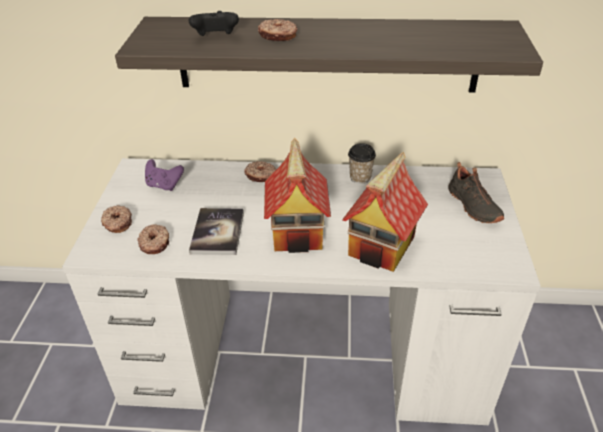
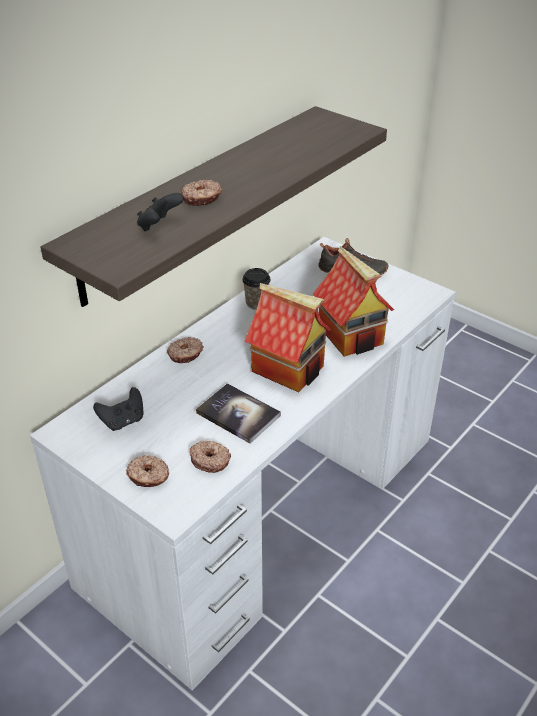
camera: 55 degrees left, 0 degrees up
(164, 185) = (123, 421): purple game controller -> black game controller

